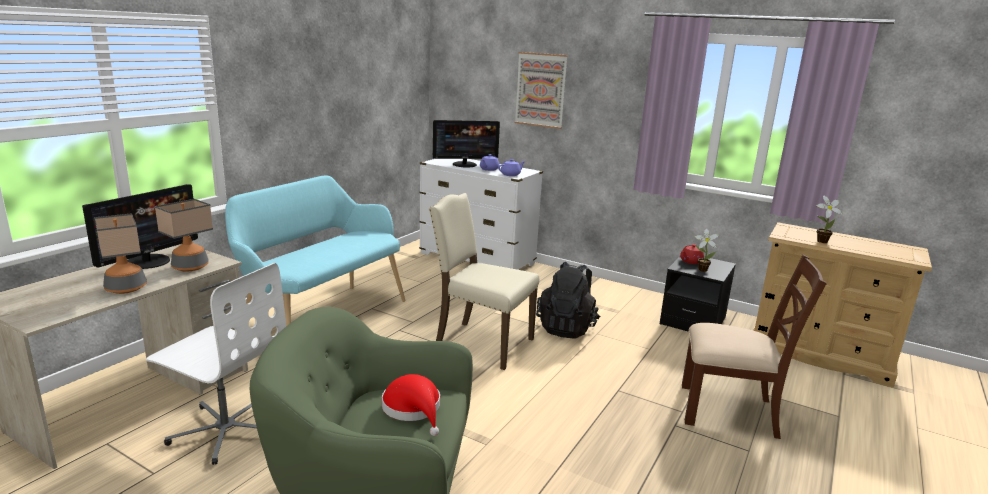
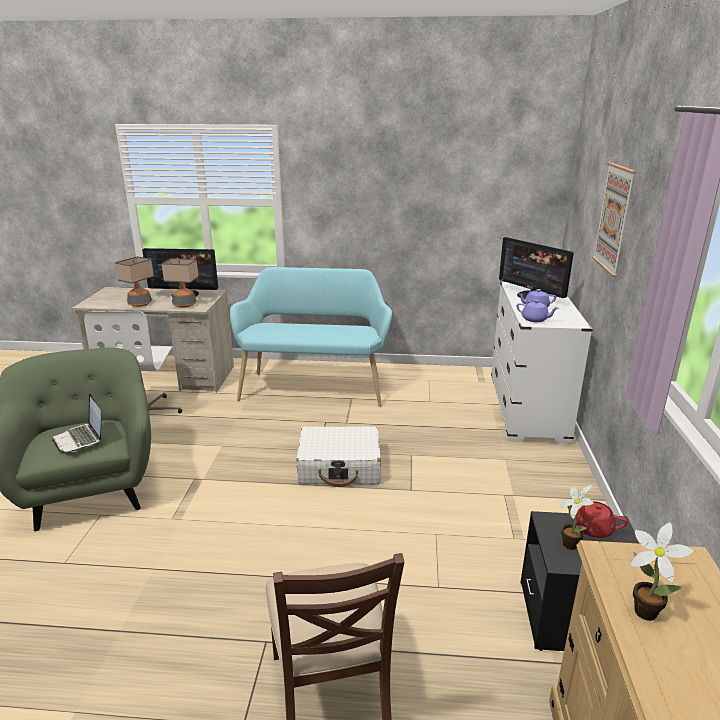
camera: 65 degrees right, 5 degrees up
(414, 409) = (81, 439): red hat -> laptop
(481, 343) = (340, 467): beige chair -> white suitcase
(567, 328) = (426, 509): black backpack -> none

